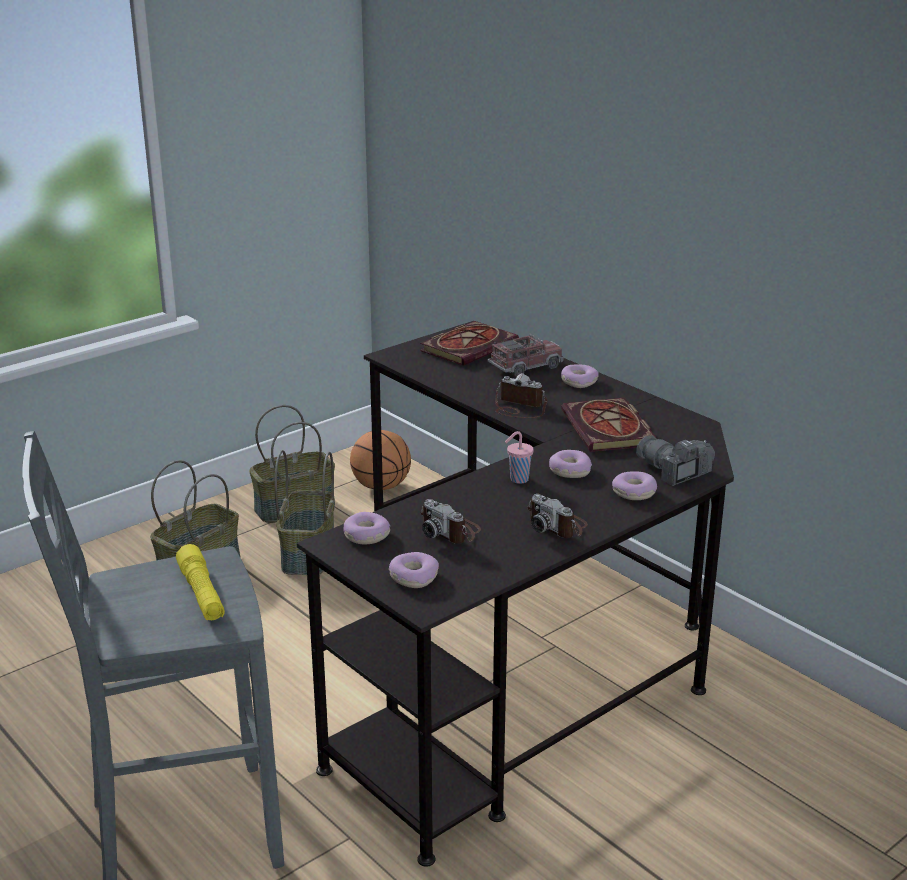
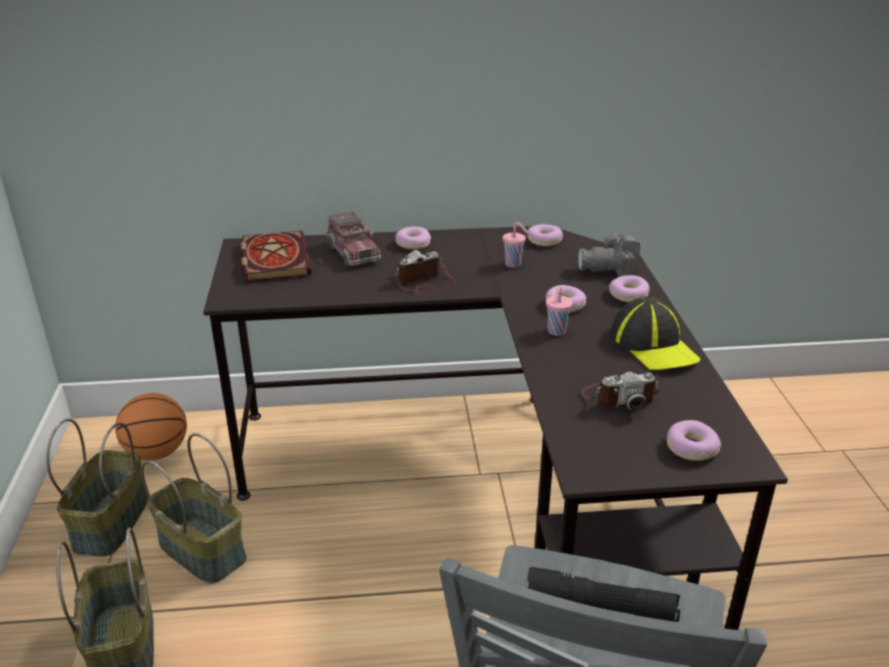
camera: 55 degrees left, 5 degrees up
(202, 594) = (600, 607): yellow flashlight -> black flashlight
(366, 536) = (589, 446): donut -> donut (544, 241)
(526, 367) = (353, 252): toy truck -> toy truck turned 150 degrees clockwise
(557, 525) = (654, 345): camera -> cap
(610, 430) = (514, 264): book -> pink cup

